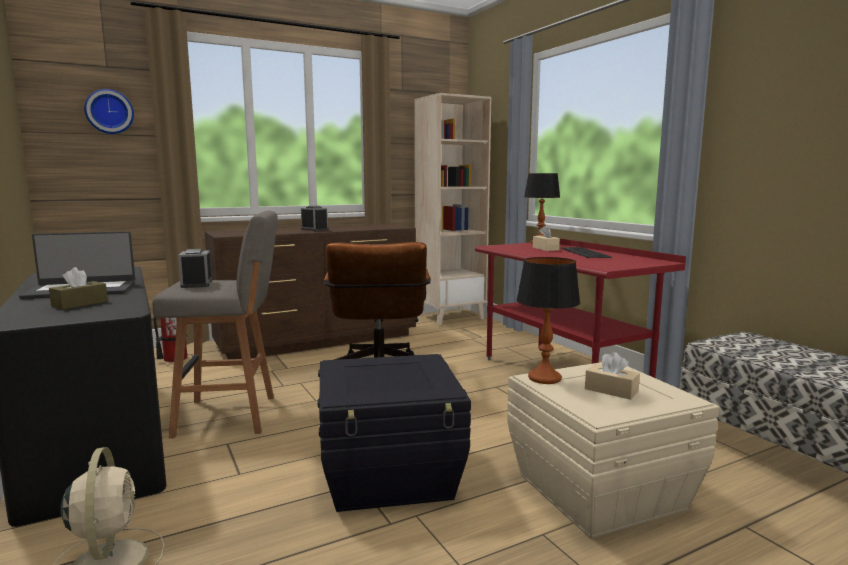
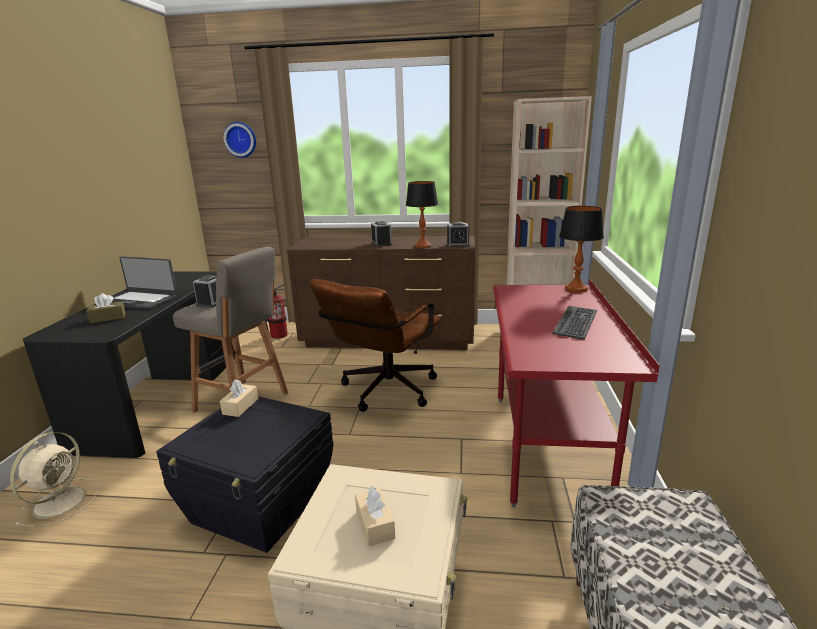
camera: 35 degrees right, 10 degrees up
(394, 227) = (458, 245): none -> alarm clock
(544, 378) = (347, 480): table lamp -> table lamp (422, 246)
(545, 249) = (553, 303): beige tissue box -> beige tissue box (240, 406)

